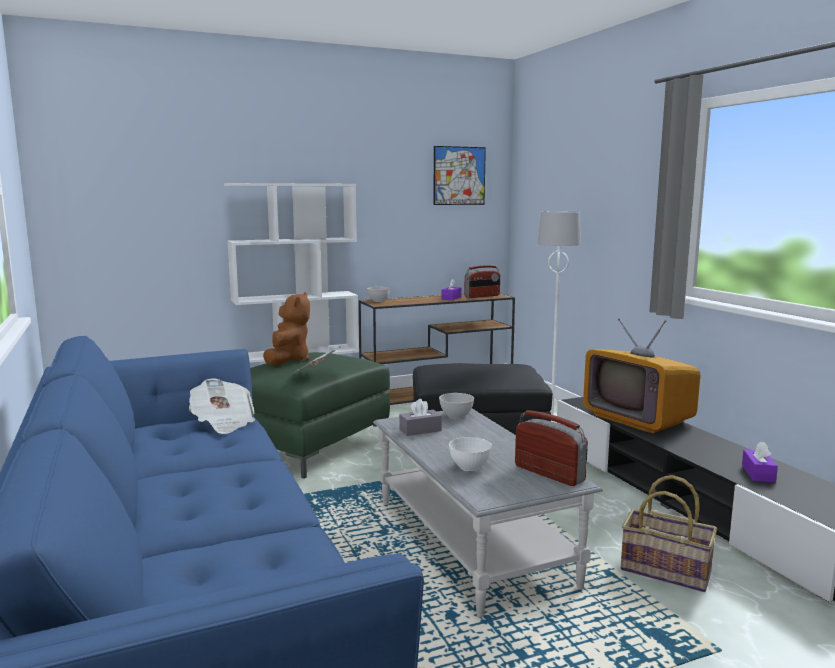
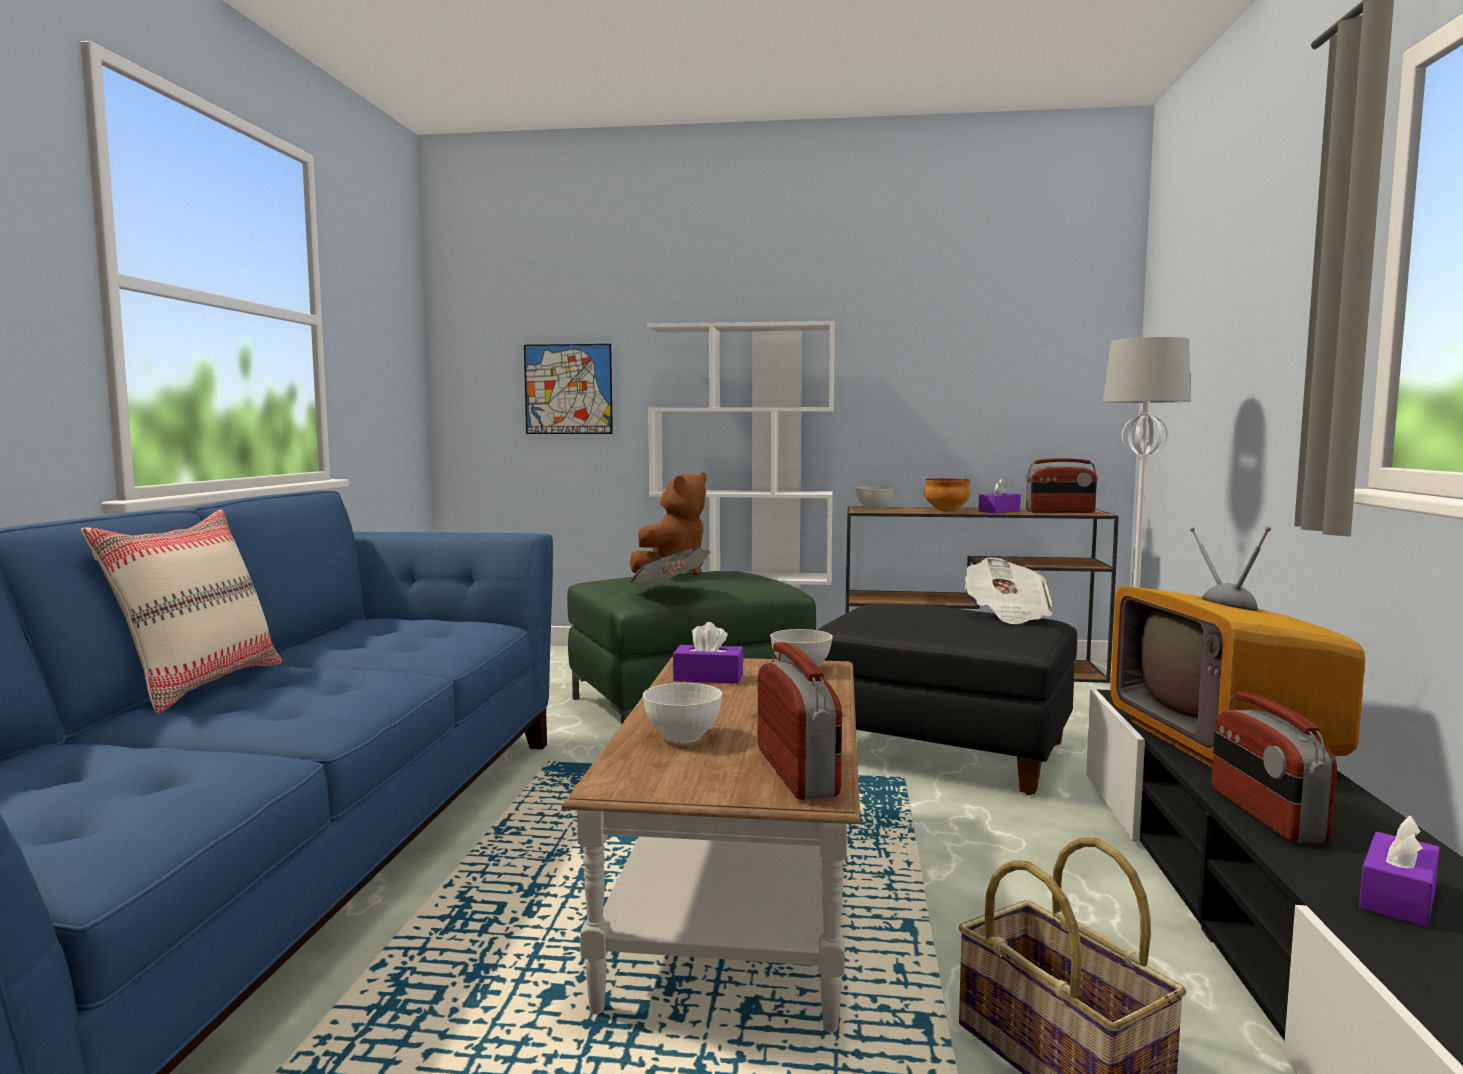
camera: 30 degrees right, 5 degrees down
(143, 499) = (199, 685): none -> beige pillow
(223, 423) = (458, 626): newspaper -> newspaper (1007, 615)
(420, 430) = (708, 677): grey tissue box -> purple tissue box
(425, 301) = (946, 511): none -> bowl
(459, 176) = (1036, 309): picture -> picture (568, 389)
(471, 542) = (740, 891): grey coffee table -> brown coffee table
(688, 450) = (1265, 814): none -> radio

